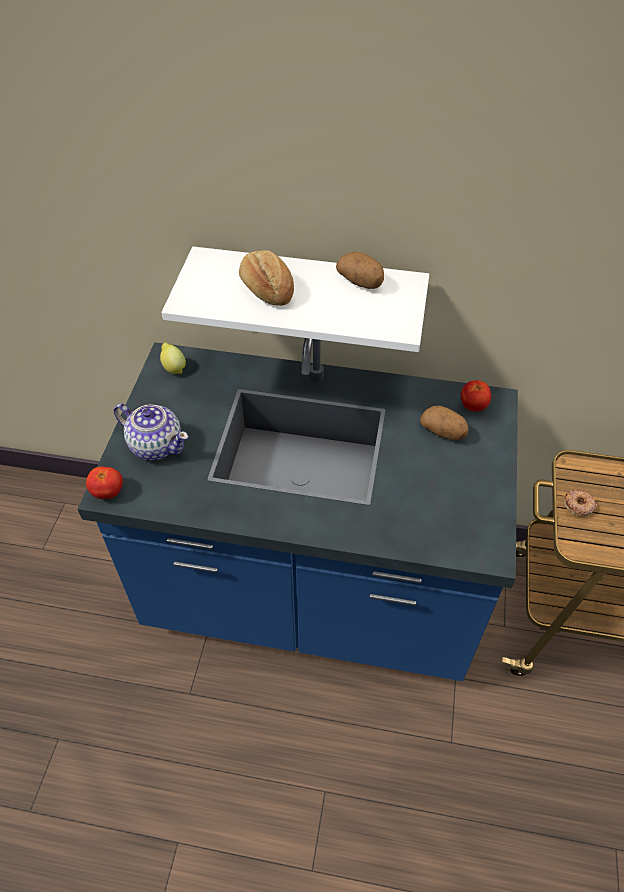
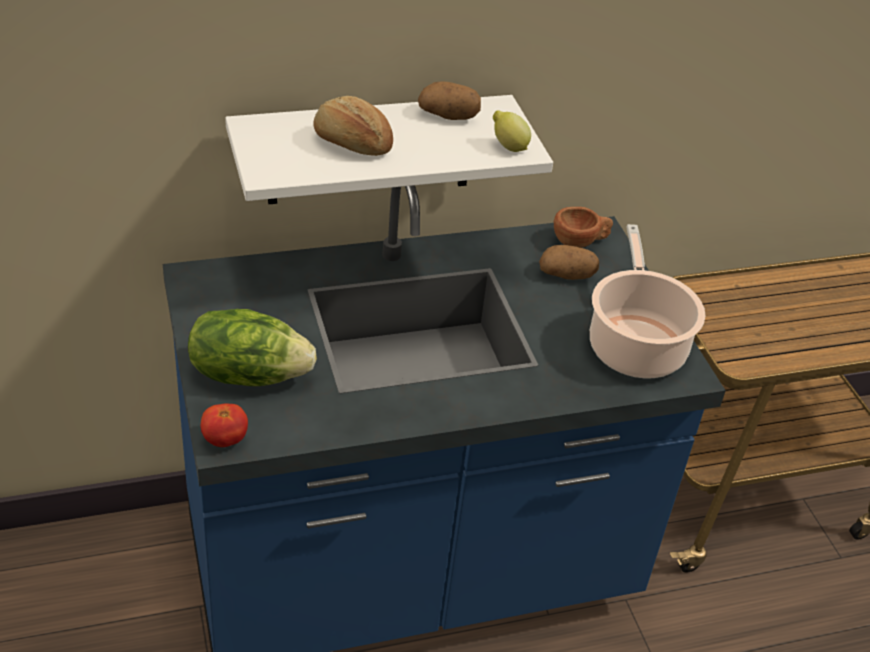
camera: 30 degrees left, 10 degrees down
(156, 445) = (248, 373): teapot -> lettuce
(173, 368) = (210, 286): lemon -> lemon (508, 147)
(462, 511) = (635, 344): none -> cooking pot
(473, 406) = (580, 242): tomato -> brown cup
(578, 505) = (718, 325): donut -> none

